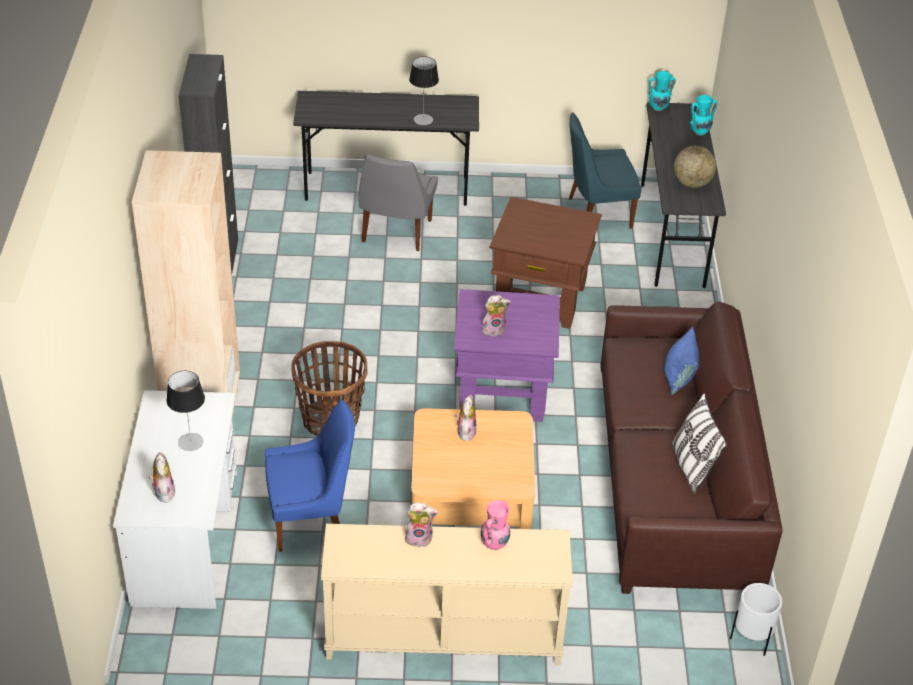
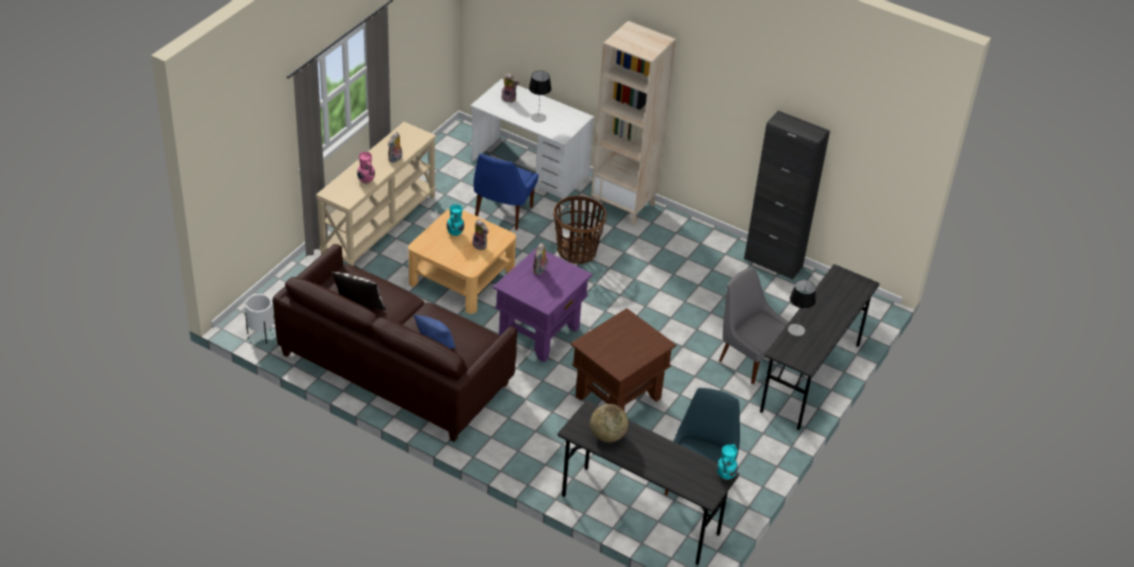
camera: 120 degrees right, 0 degrees up
(699, 132) = (673, 481): turquoise vase -> turquoise vase (455, 233)

